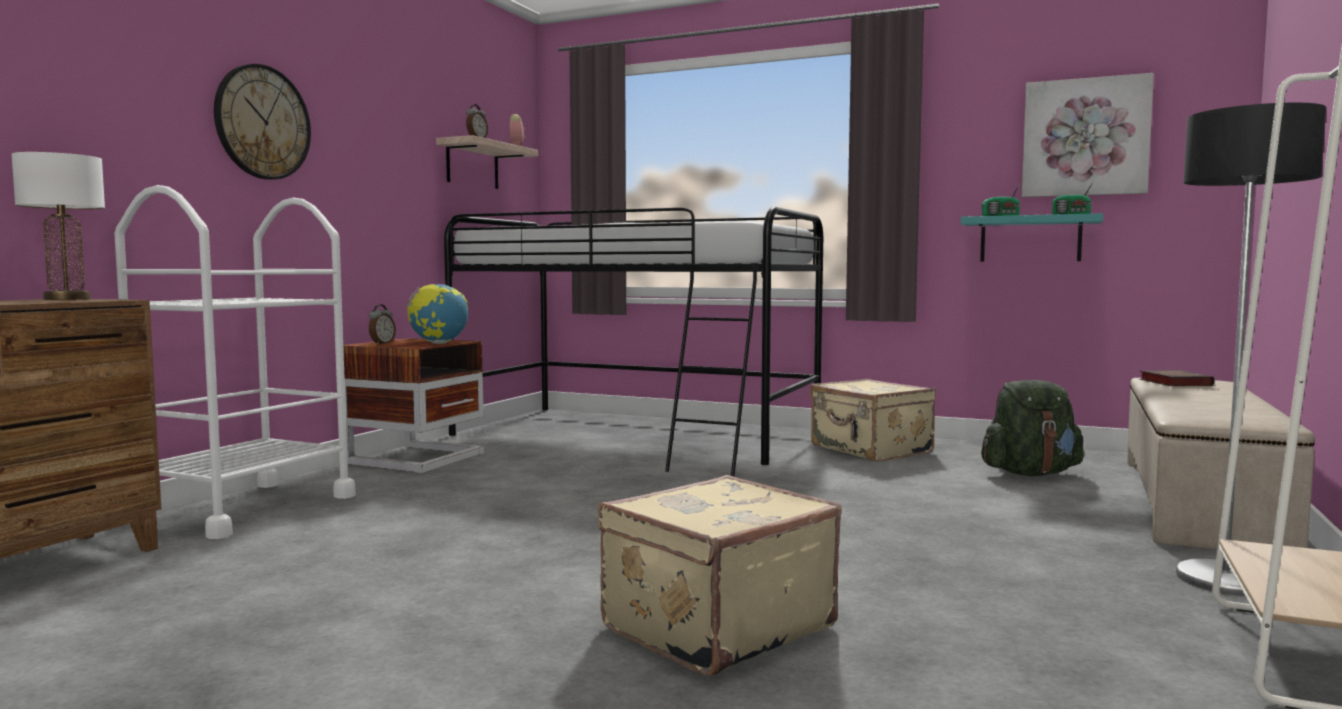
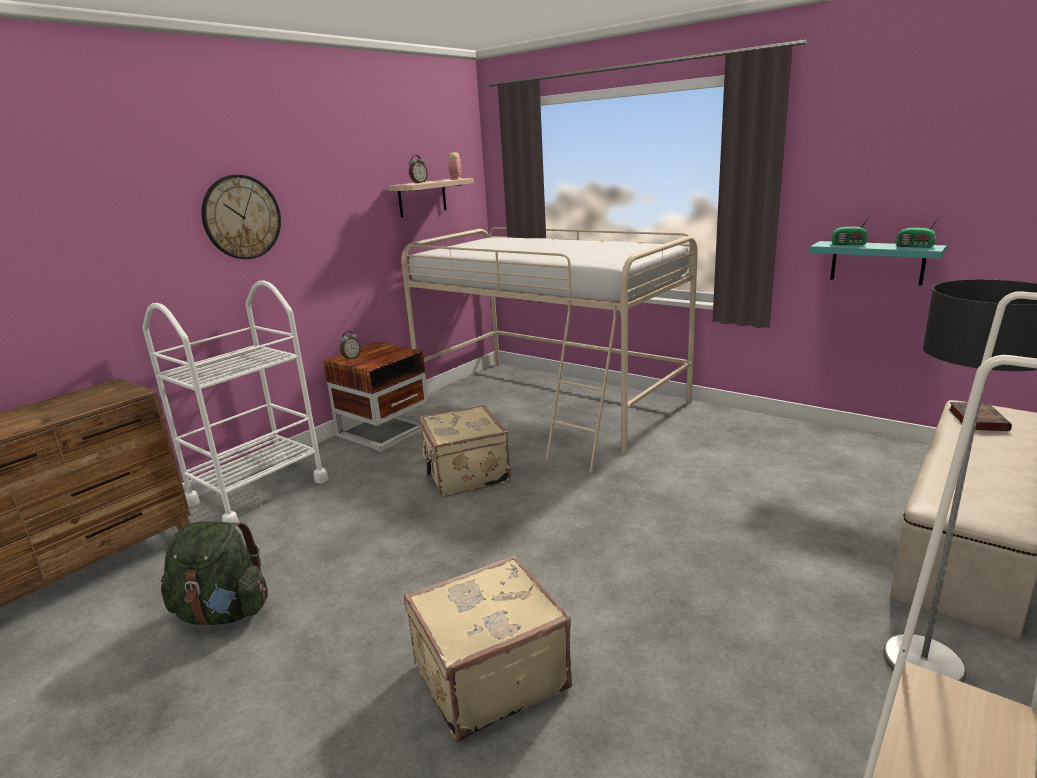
camera: 15 degrees right, 15 degrees up
(66, 299) = (112, 388): table lamp -> none
(439, 343) = (389, 357): globe -> none
(639, 433) = (550, 402): black bed -> beige bed
(870, 450) = (717, 436): beige suitcase -> beige suitcase (464, 474)
(1030, 473) = (836, 479): green backpack -> green backpack (223, 613)
(1085, 137) = (939, 170): picture -> none

